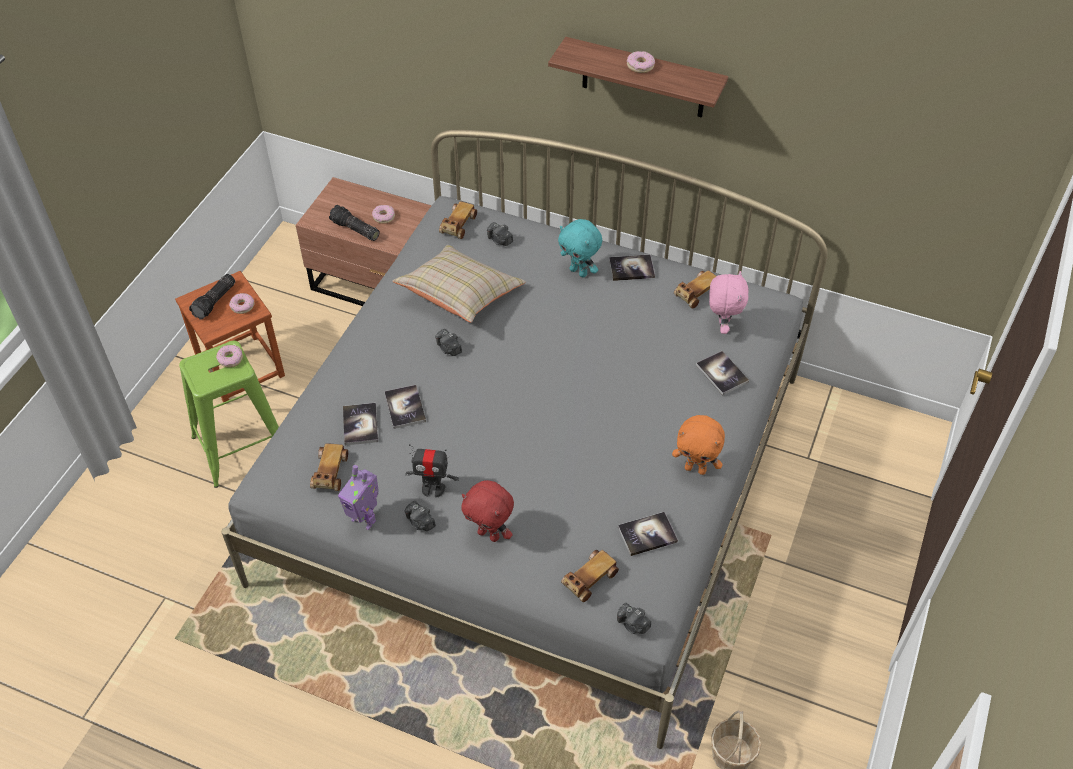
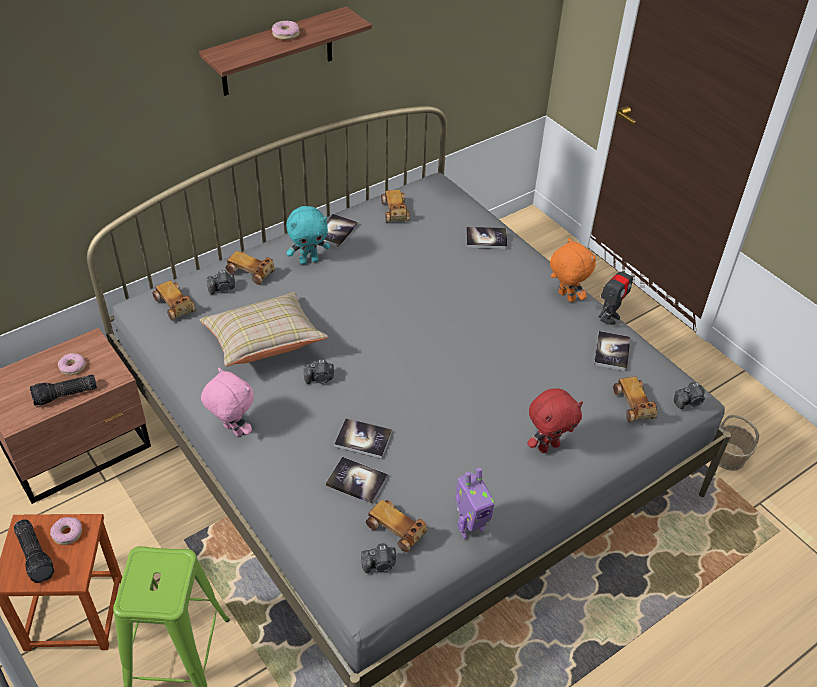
camera: 60 degrees left, 5 degrees down
(230, 359) = (156, 562): donut -> none
(420, 522) = (503, 487): camera -> camera (380, 564)
(433, 489) = (472, 461): toy robot -> toy robot (609, 317)
(533, 246) = (251, 272): none -> toy car
(696, 469) = (565, 297): orange plush toy -> orange plush toy turned 90 degrees counterclockwise
(722, 326) = (439, 216): pink plush toy -> pink plush toy (232, 430)

